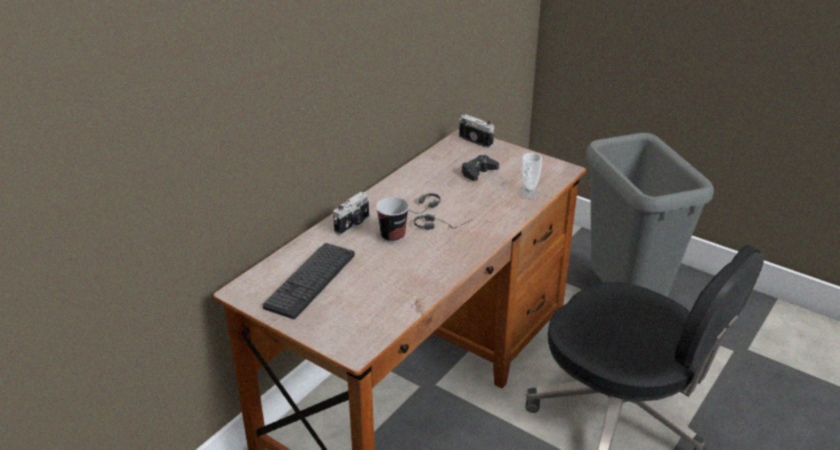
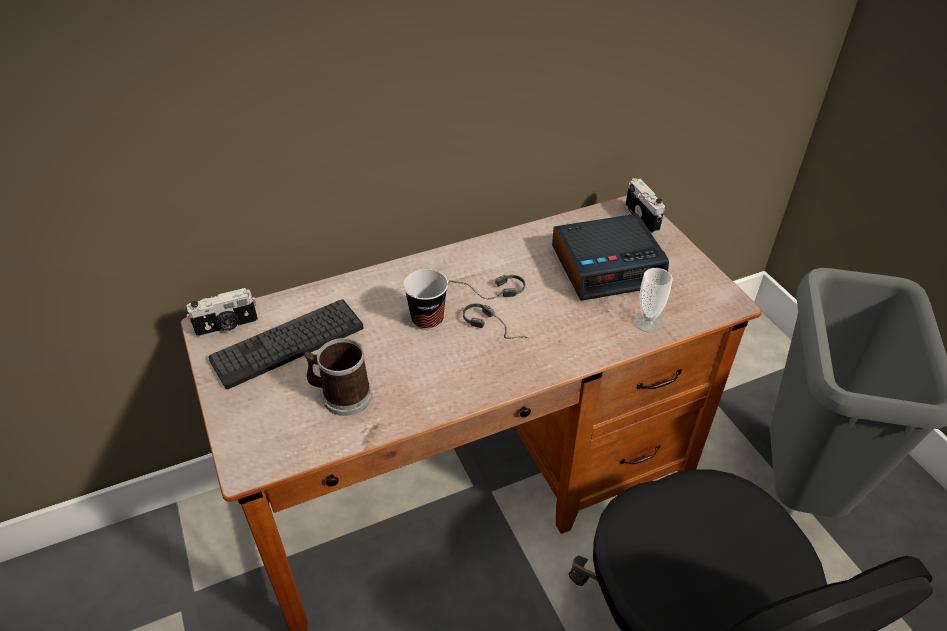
camera: 30 degrees right, 10 degrees up
(353, 224) = (397, 285): camera -> camera (227, 327)
(378, 294) = (341, 395): none -> mug
(478, 172) = (607, 265): black game controller -> alarm clock

